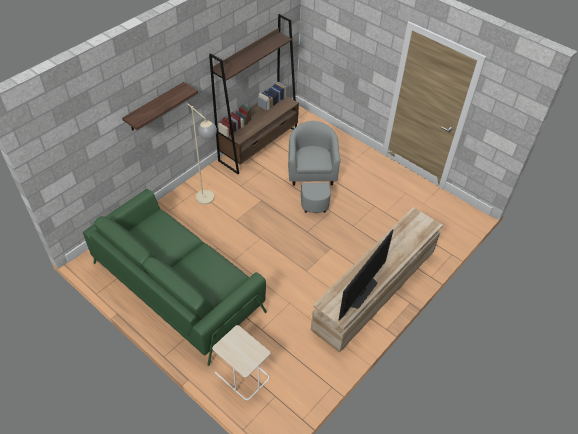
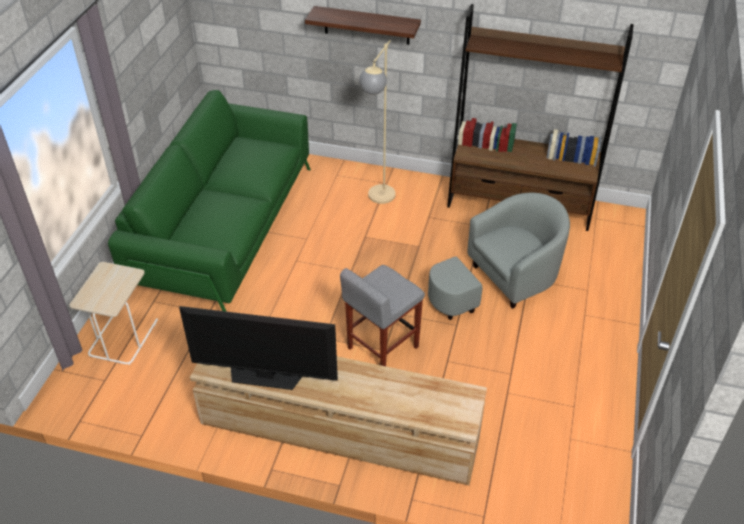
camera: 65 degrees right, 5 degrees down
(328, 248) = (382, 348): none -> grey stool

